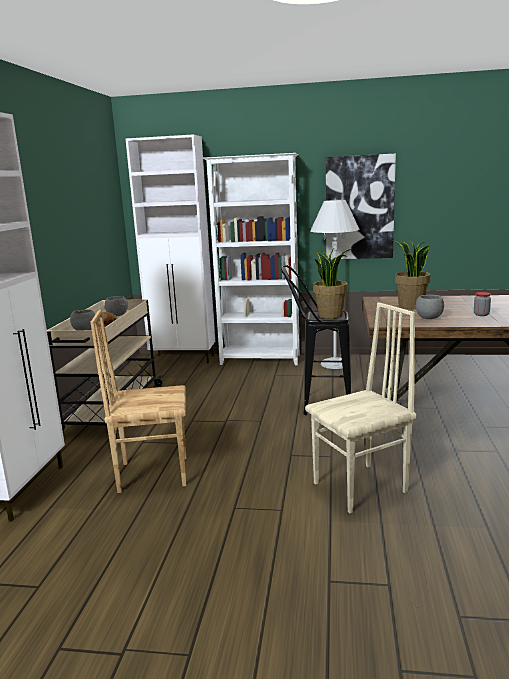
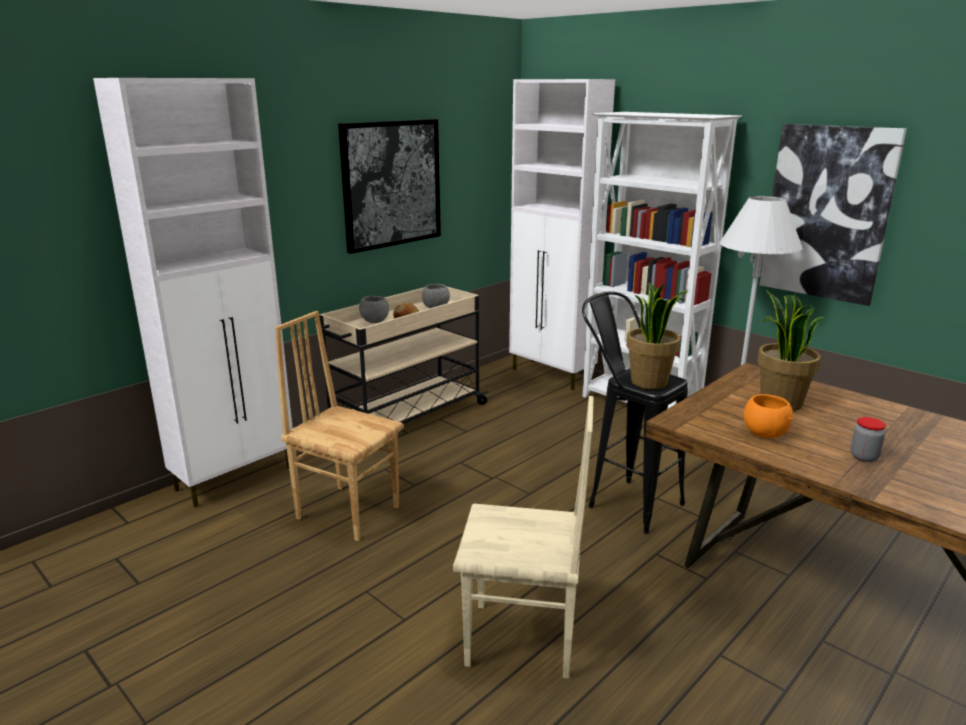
camera: 35 degrees right, 5 degrees up
(64, 219) = (391, 184): none -> picture
(428, 317) = (764, 433): grey bowl -> orange bowl

